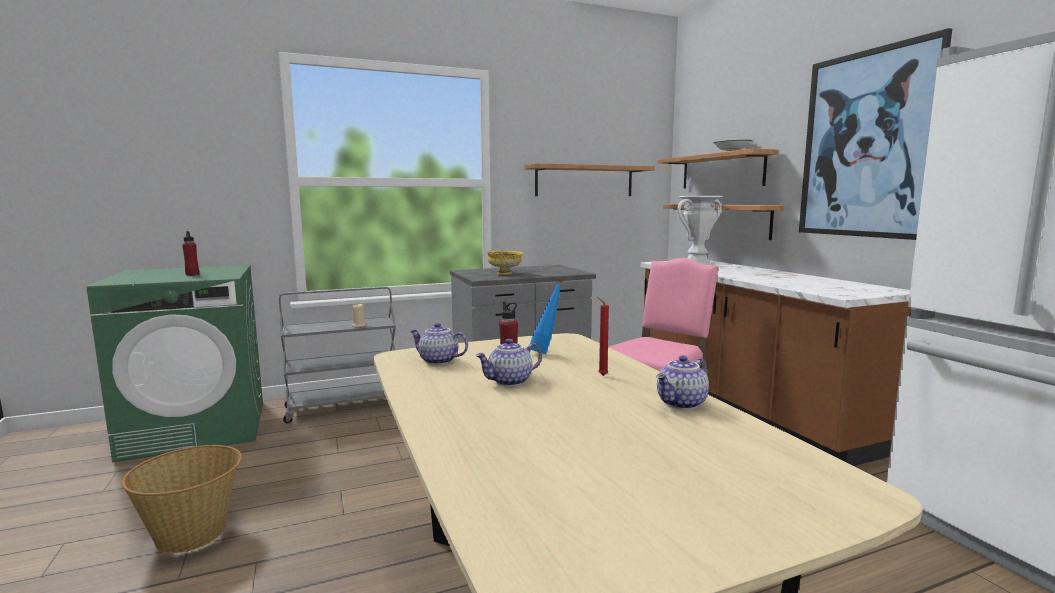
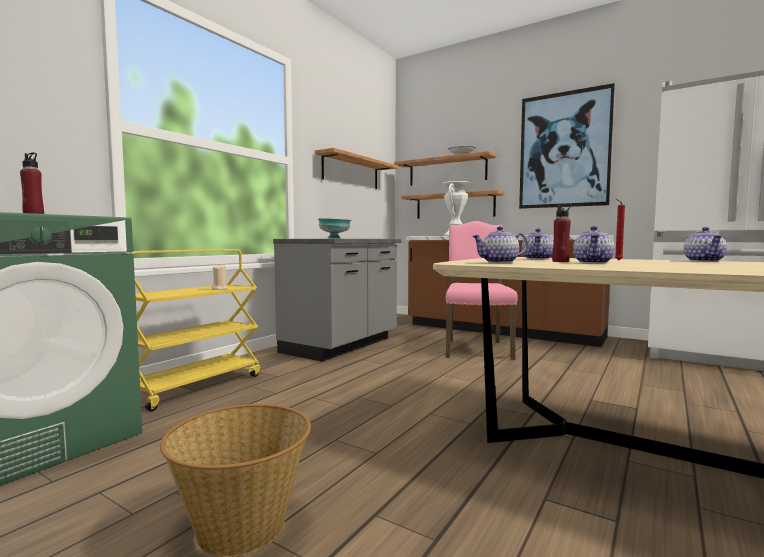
camera: 35 degrees left, 5 degrees down
(344, 407) = (196, 386): grey cart -> yellow cart
(505, 273) = (334, 238): yellow bowl -> turquoise bowl
(546, 353) = (538, 259): blue bottle -> teapot

